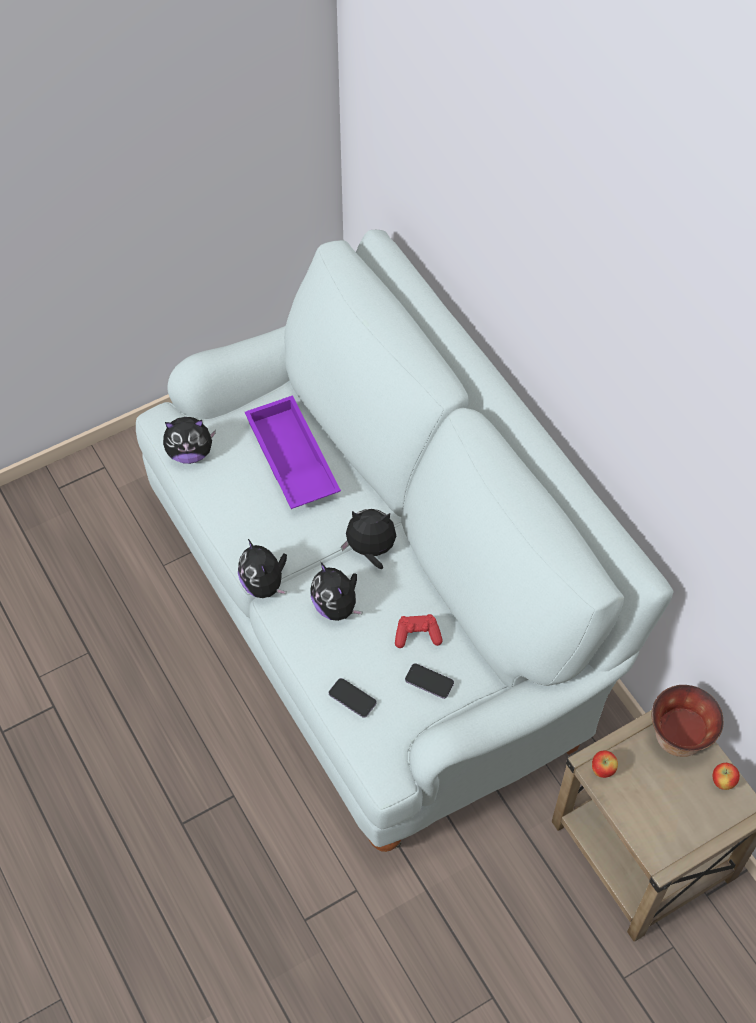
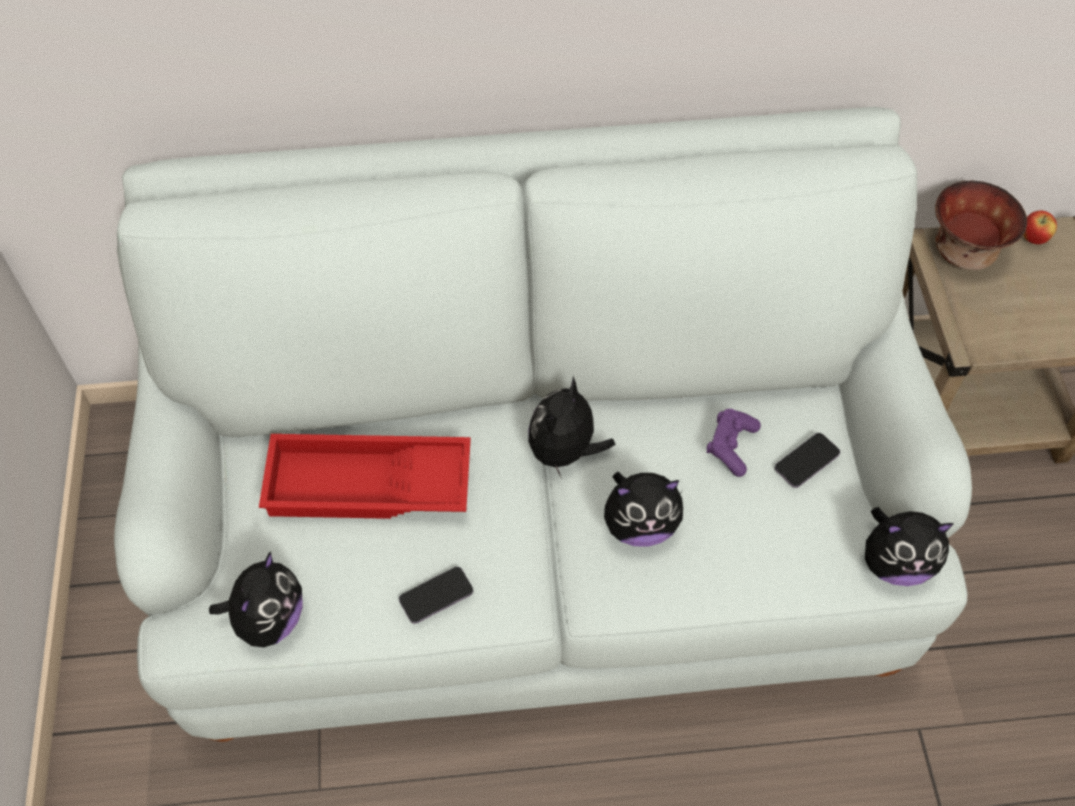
camera: 65 degrees left, 0 degrees up
(264, 584) = (552, 607): plush toy -> plush toy (895, 563)
(290, 460) = (367, 487): purple tray -> red tray
(352, 698) = (797, 562): phone -> phone (436, 596)
(417, 635) = (731, 446): red game controller -> purple game controller
(602, 770) = (983, 339): apple -> none

